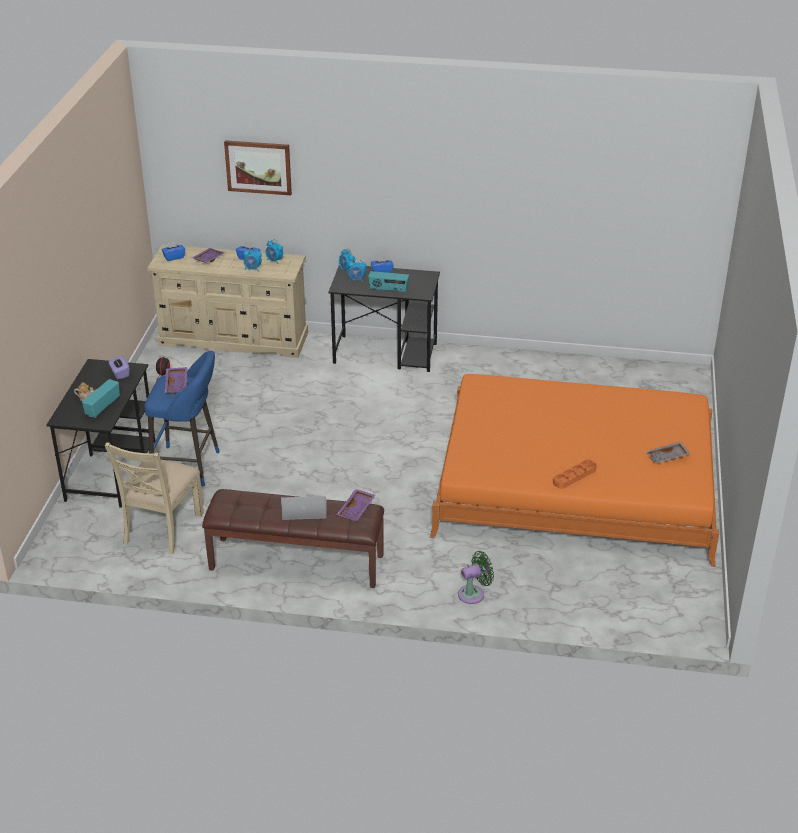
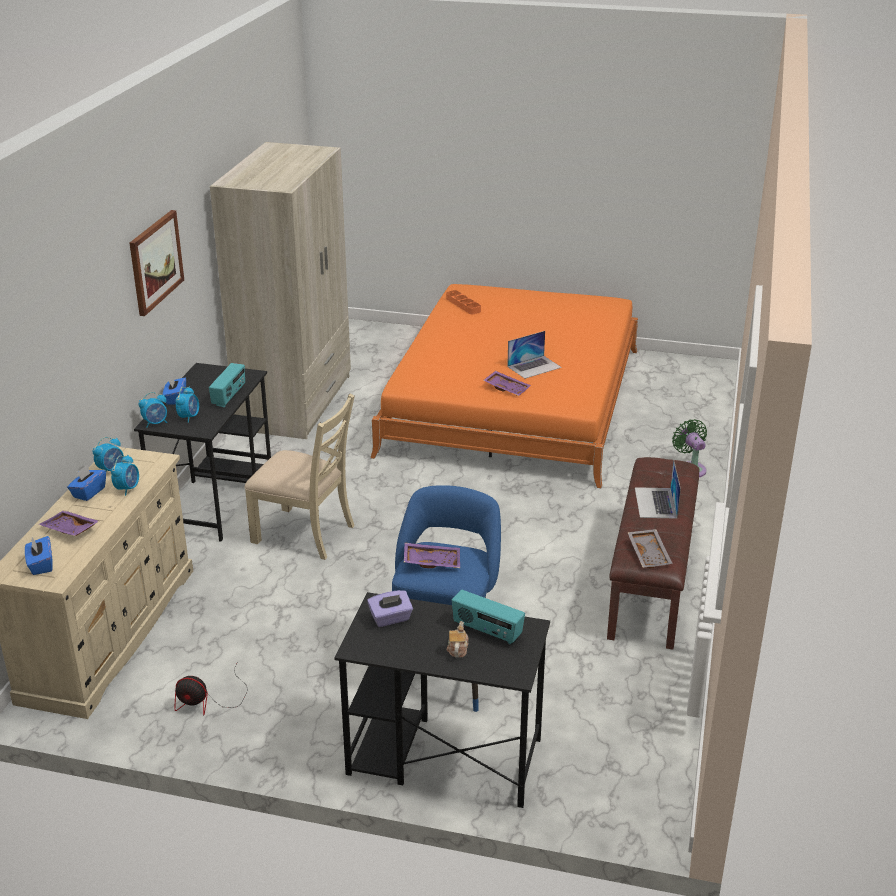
camera: 85 degrees left, 5 degrees down
(162, 528) = (588, 694): beige chair -> beige chair (305, 533)
(258, 167) = (48, 345): picture -> picture (155, 262)
(356, 510) = (653, 469): purple tray -> purple tray (507, 388)
(530, 446) = (534, 367): none -> laptop
(537, 370) = (296, 402): none -> beige wardrobe
(574, 476) = (586, 350): orange tray -> orange tray (463, 305)
(667, 457) = (559, 306): grey tray -> grey tray (650, 554)

